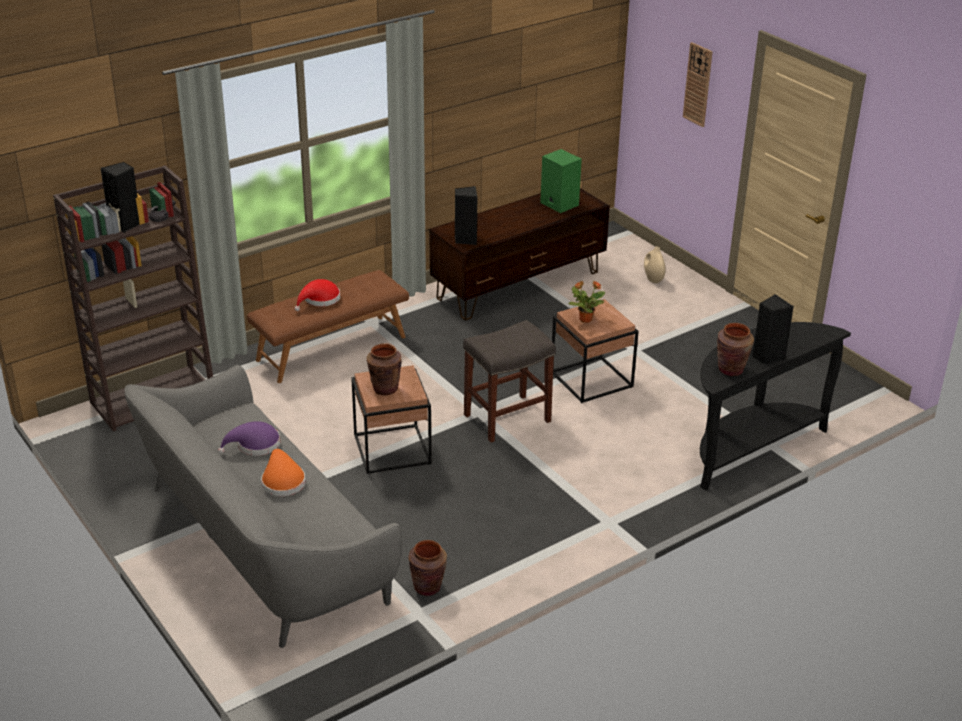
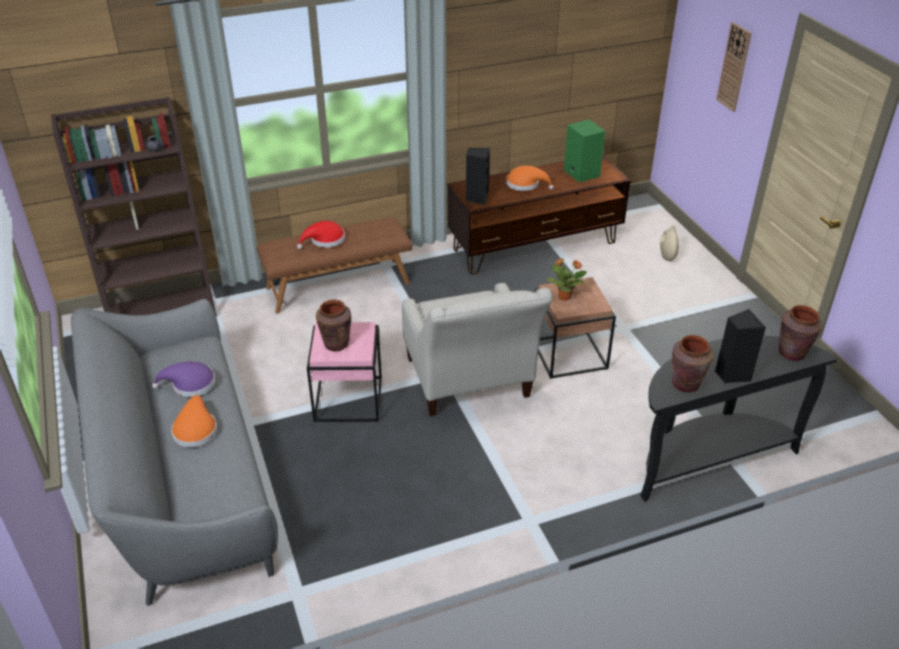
camera: 15 degrees right, 5 degrees up
(126, 224) = (123, 150): black speaker -> none
(391, 449) = (347, 399): brown side table -> pink side table
(427, 587) = (317, 563): brown vase -> brown vase (792, 353)
(506, 419) = (470, 384): grey stool -> beige armchair
(508, 220) = (525, 184): none -> orange hat

